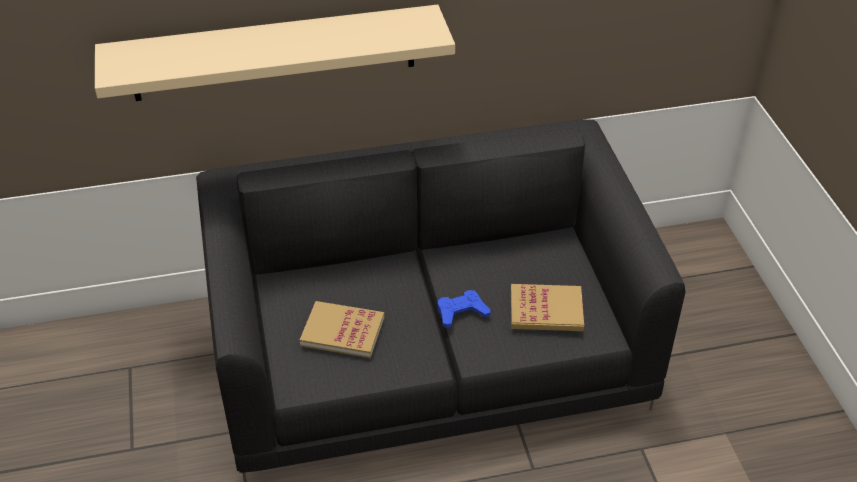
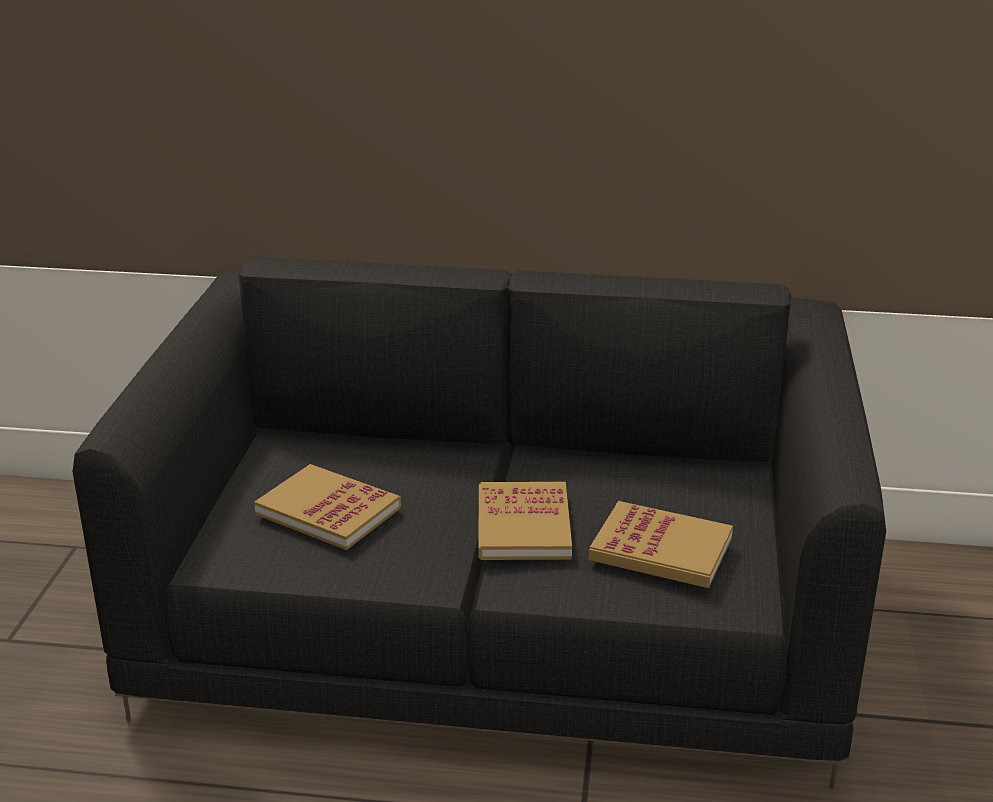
camera: 20 degrees right, 15 degrees down
(274, 53) = (342, 97): beige shelf -> none
(461, 312) = (523, 525): blue game controller -> book

